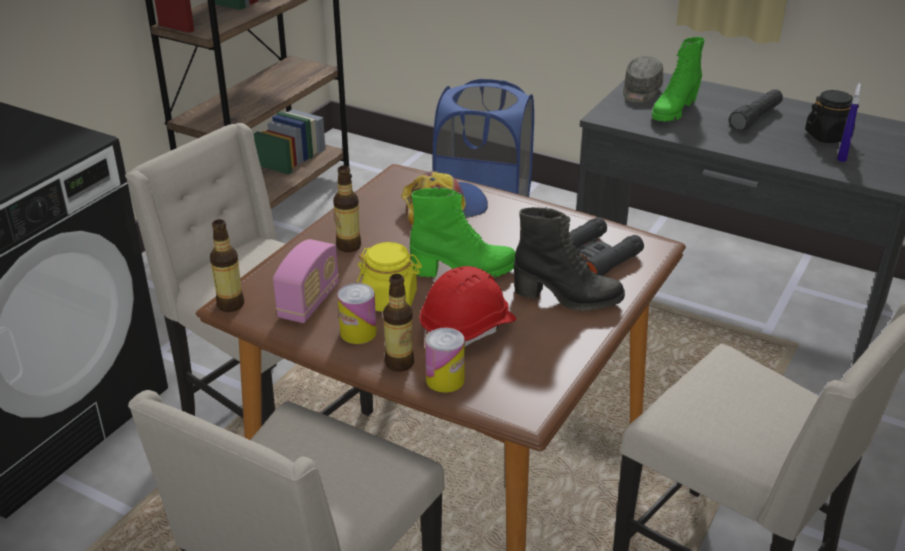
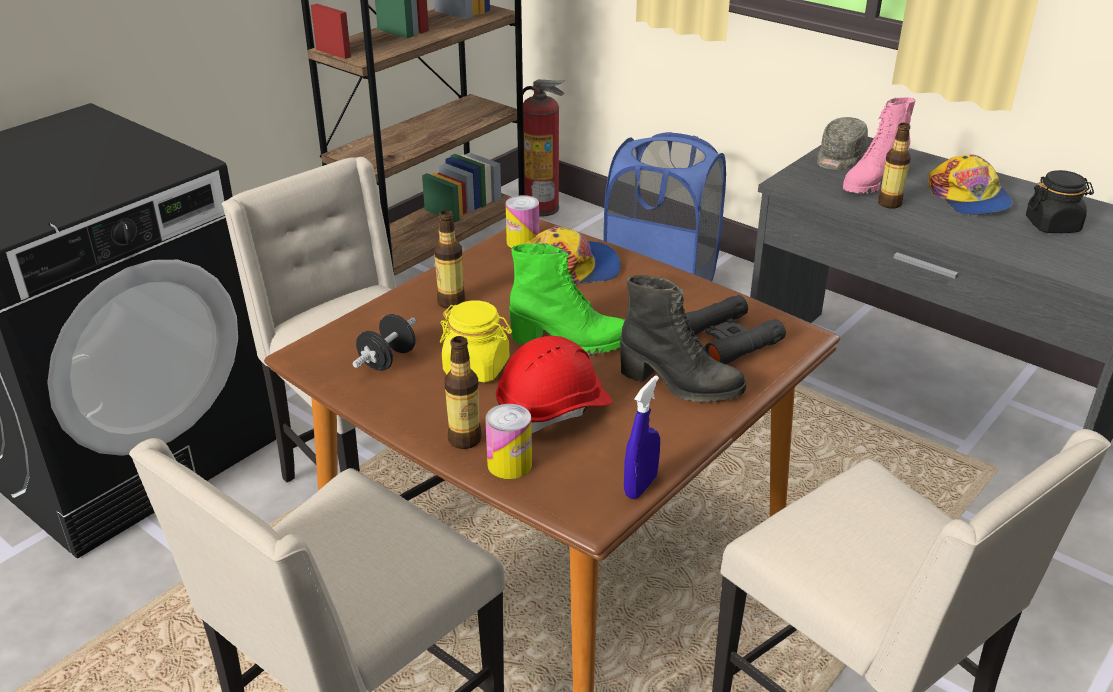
camera: 10 degrees right, 0 degrees up
(230, 305) = (302, 354): bottle -> bottle (889, 203)
(309, 302) = (387, 360): radio -> black dumbbell
(358, 333) = (430, 400): can -> can (523, 242)
(359, 154) = (541, 208): none -> fire extinguisher
(673, 111) = (871, 182): green boot -> pink boot
(755, 118) = (968, 198): black flashlight -> cap
(842, 156) = (1064, 250): blue spray bottle -> blue spray bottle (640, 486)

